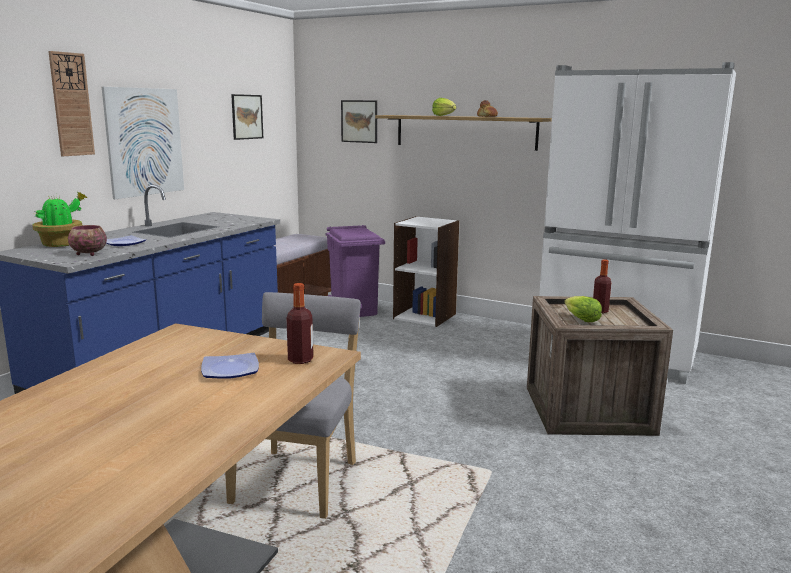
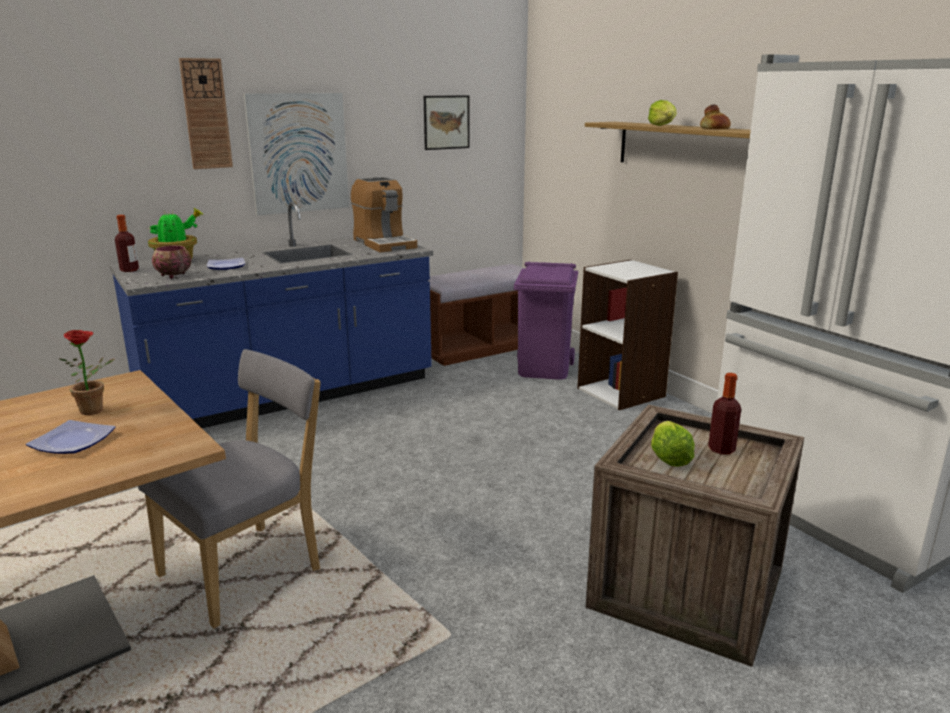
camera: 30 degrees right, 5 degrees up
(201, 350) = (97, 410): none -> potted plant
(228, 218) = (384, 243): none -> coffee machine
(300, 360) = (150, 446): bottle -> bottle (129, 270)
(359, 121) = (583, 129): picture -> none

